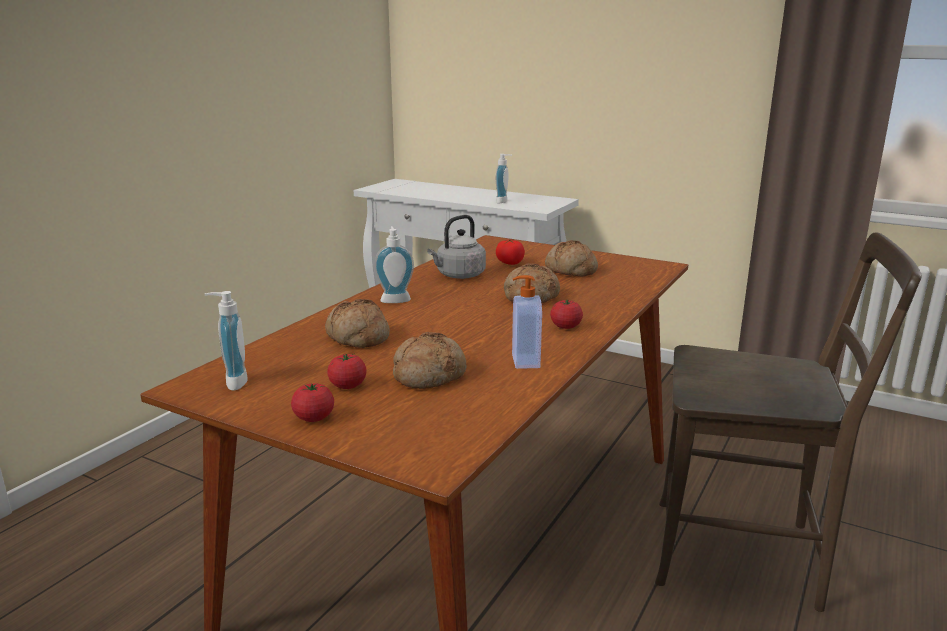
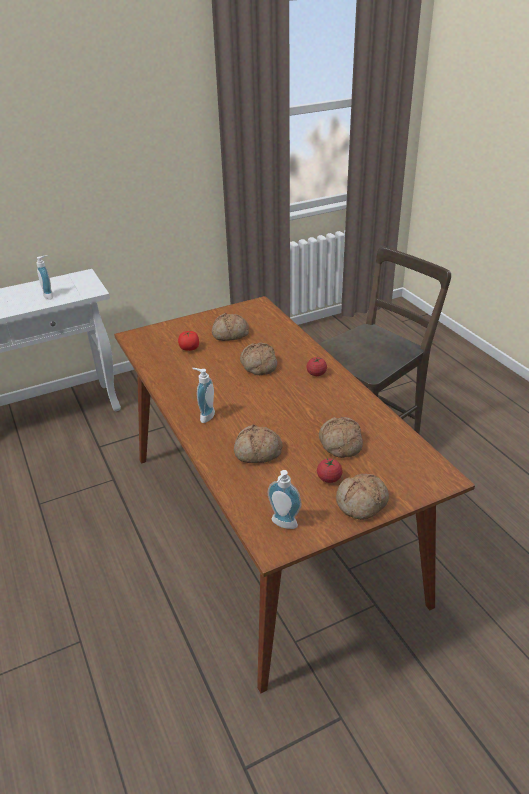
camera: 55 degrees left, 15 degrees up
(314, 418) = (362, 503): tomato -> bread
(459, 275) = (189, 375): grey kettle -> none
(524, 362) = (351, 406): soap dispenser -> none

